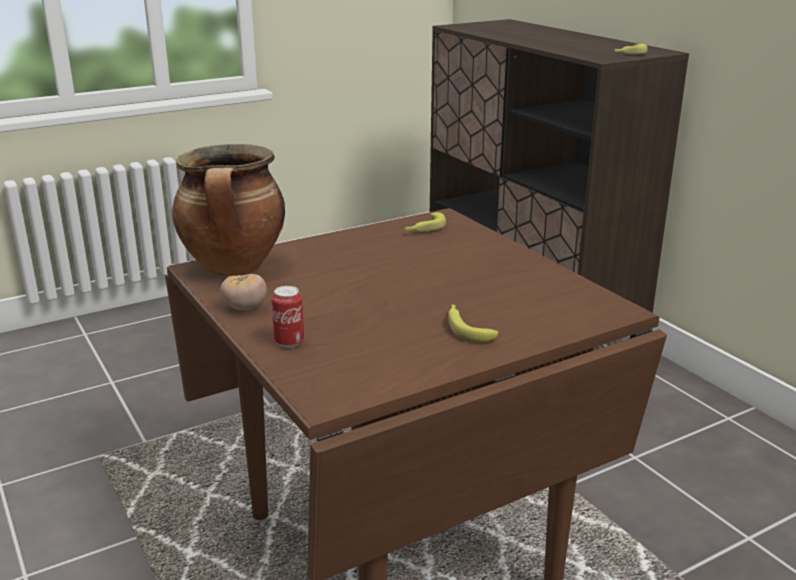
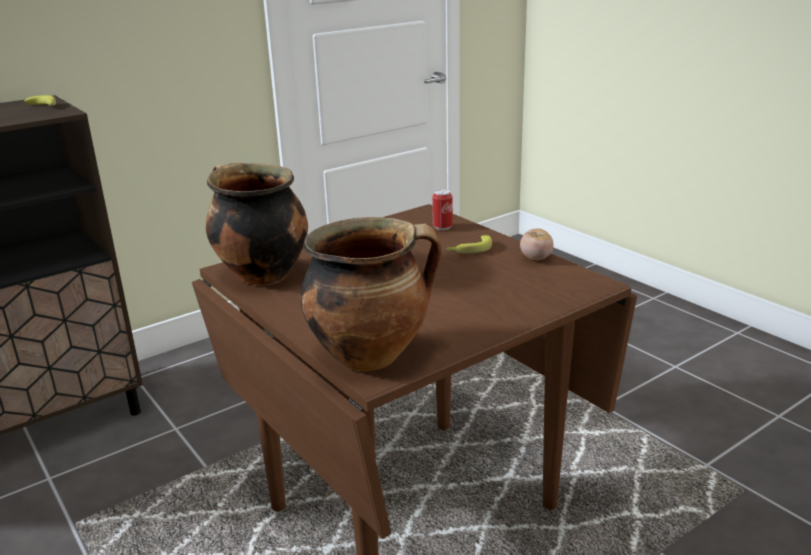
camera: 95 degrees left, 0 degrees up
(245, 308) = (465, 334): tomato -> tomato (536, 258)
(289, 342) = (521, 306): can -> can (442, 227)
(424, 228) = (260, 275): banana -> cooking pot

